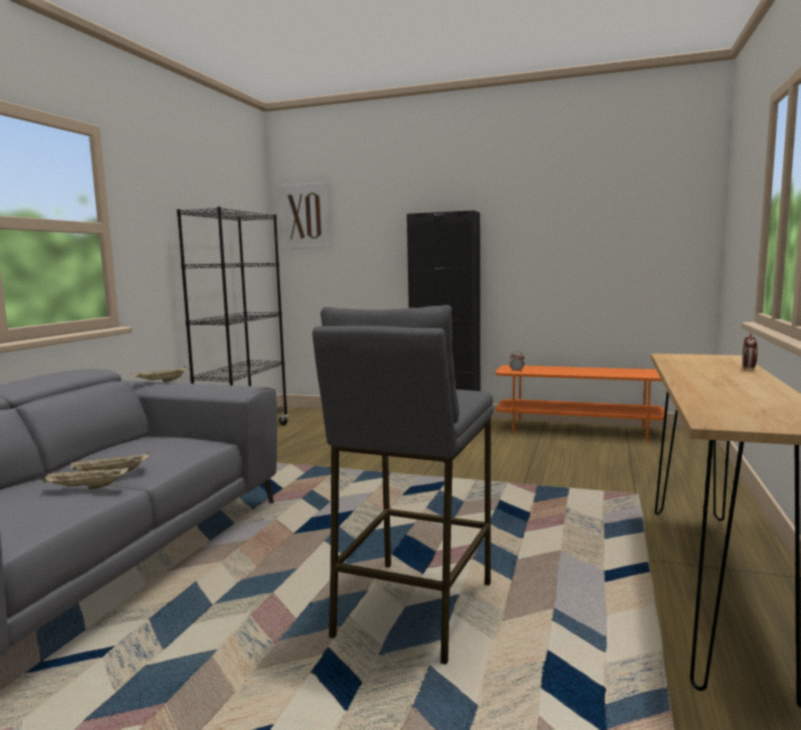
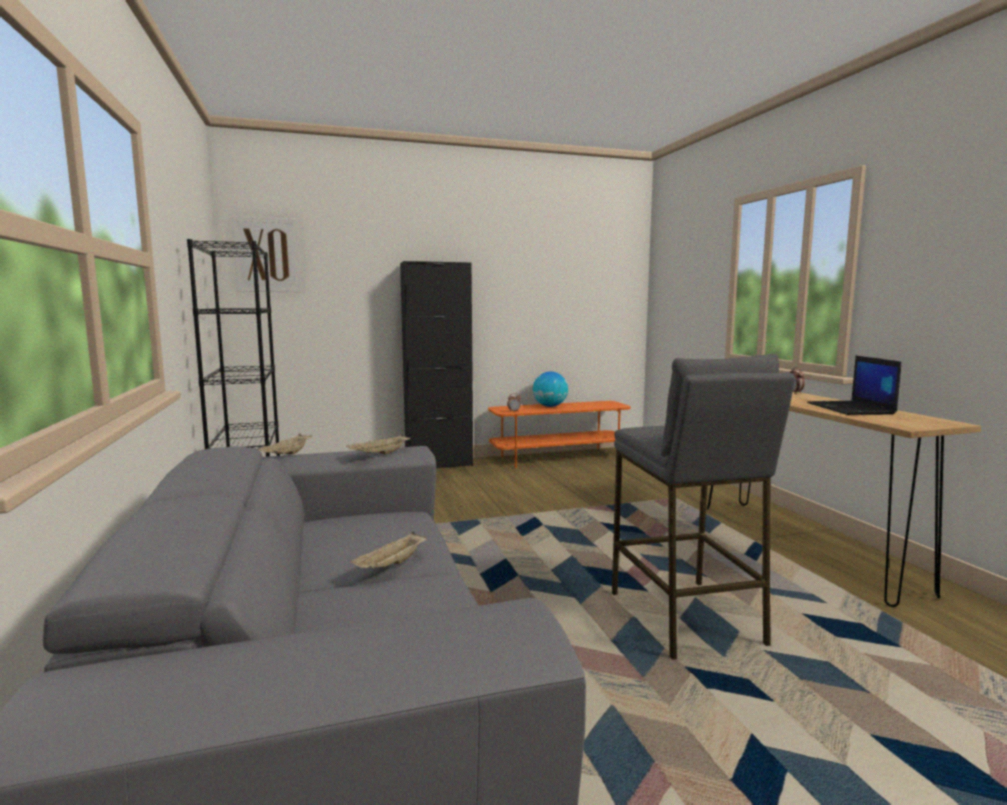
camera: 35 degrees left, 0 degrees up
(86, 488) = (410, 584): beige tray -> beige tray (379, 454)
(569, 369) = (550, 406): none -> globe
(737, 394) = (851, 409): none -> laptop

